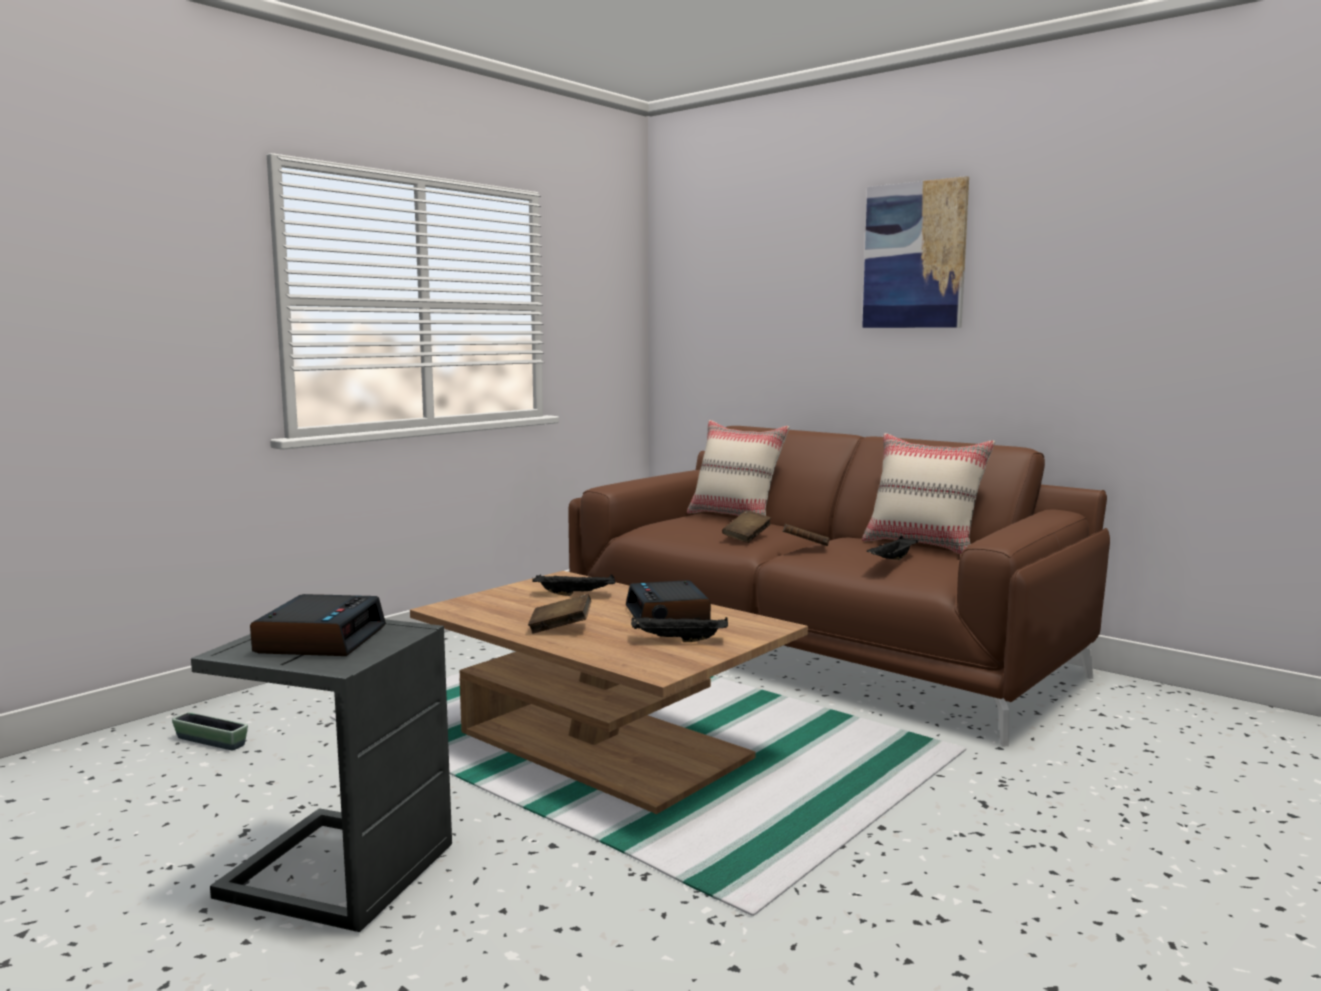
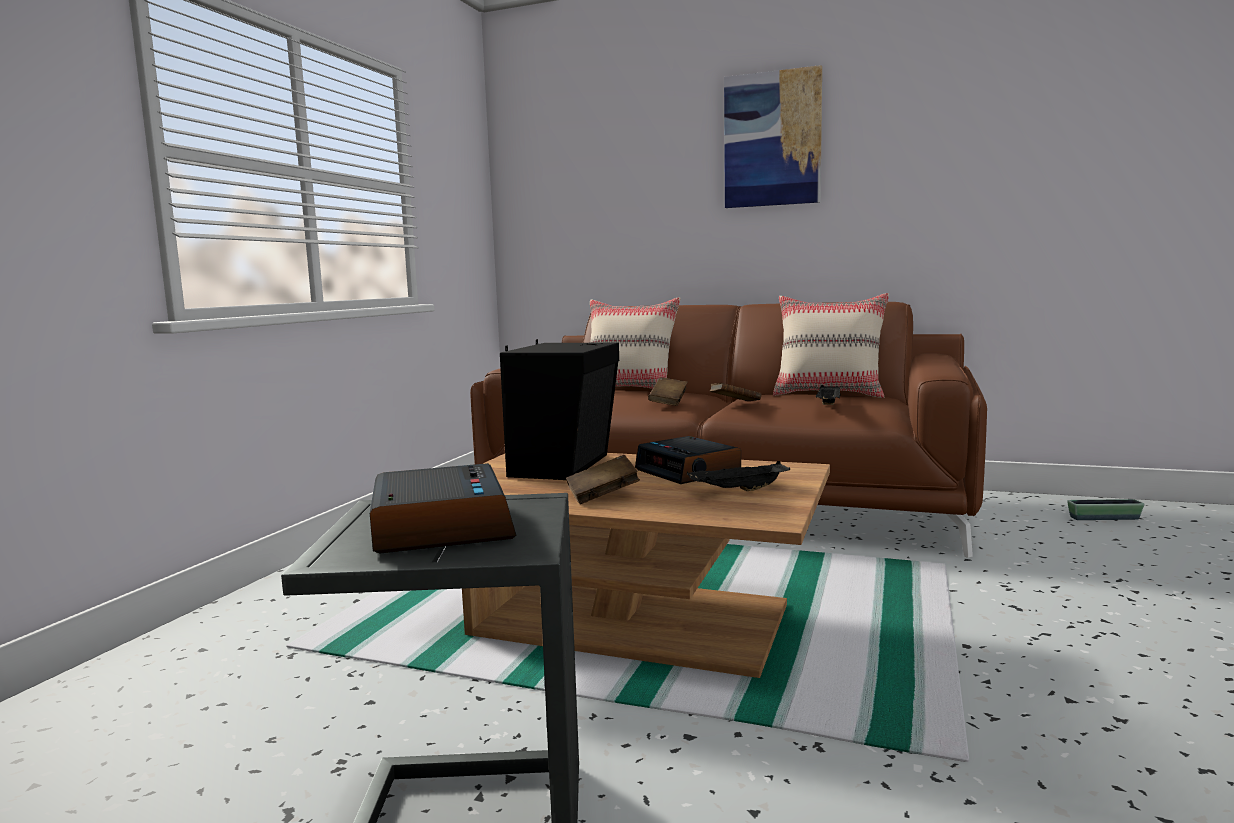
camera: 20 degrees left, 0 degrees up
(211, 742) = (144, 705): planter -> planter (1104, 518)
(576, 594) = (566, 465): black tray -> black speaker

